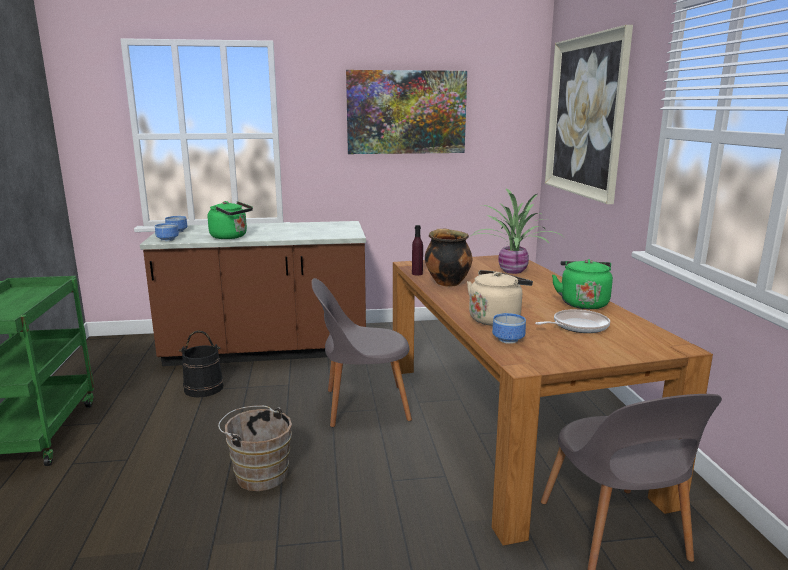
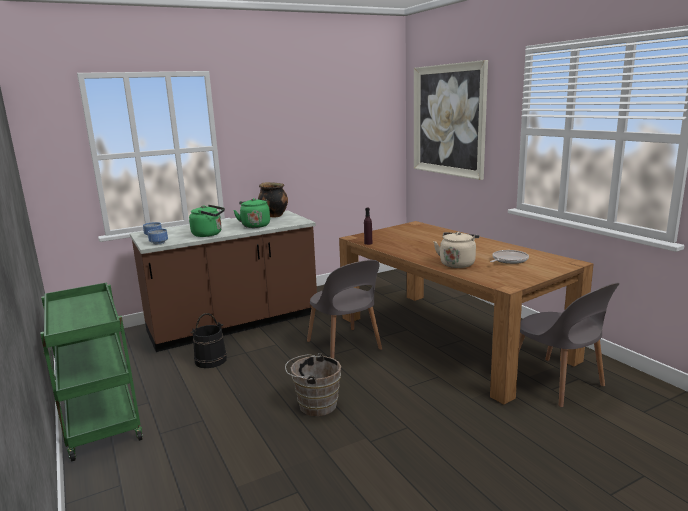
camera: 20 degrees left, 0 degrees up
(362, 405) = (345, 347): grey chair -> grey chair turned 90 degrees counterclockwise
(406, 112) = (312, 123): picture -> none
(446, 283) = (396, 246): cooking pot -> cooking pot (273, 215)
(506, 340) = (479, 274): bowl -> none
(512, 271) = (428, 233): potted plant -> none
(582, 303) = (495, 246): green kettle -> green kettle (255, 225)

